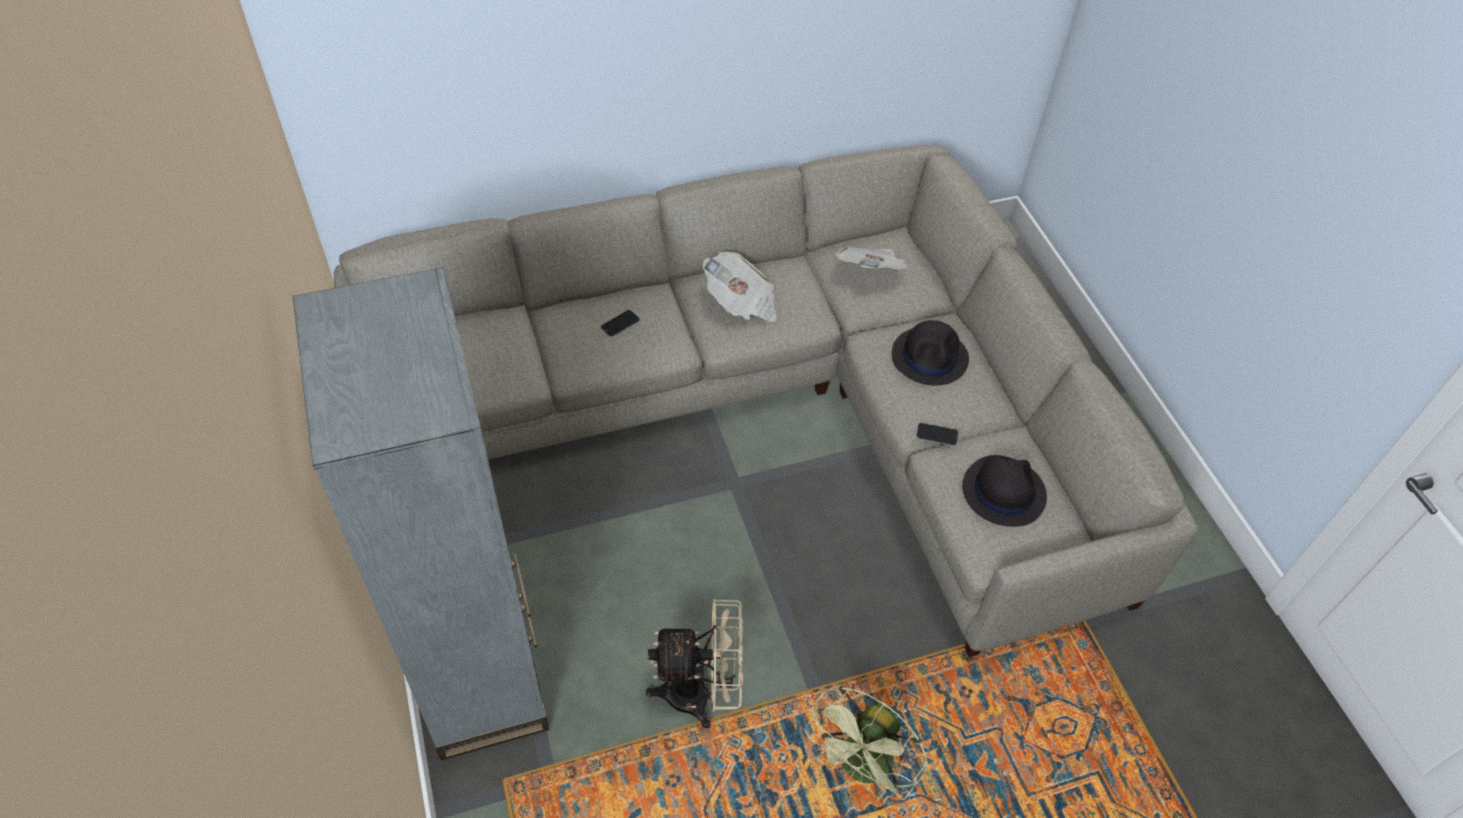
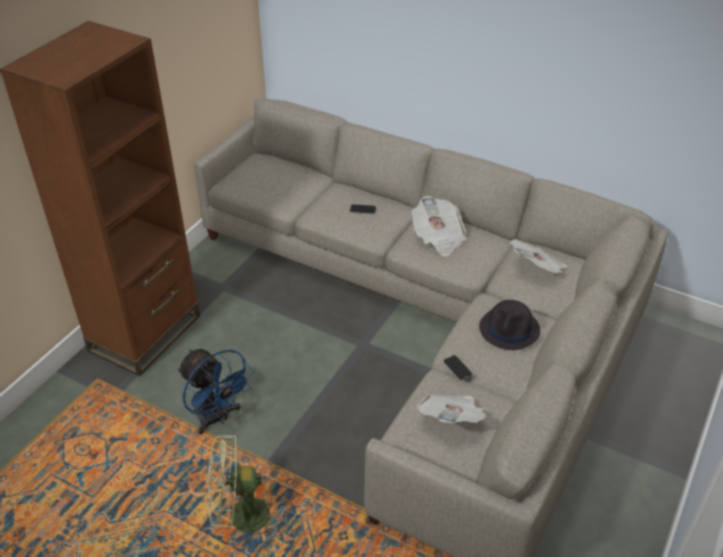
camera: 50 degrees right, 10 degrees down
(482, 675) = (145, 333): grey bookcase -> brown bookcase
(701, 694) = (217, 418): beige fan -> blue fan
(1003, 491) = (451, 420): black hat -> newspaper

